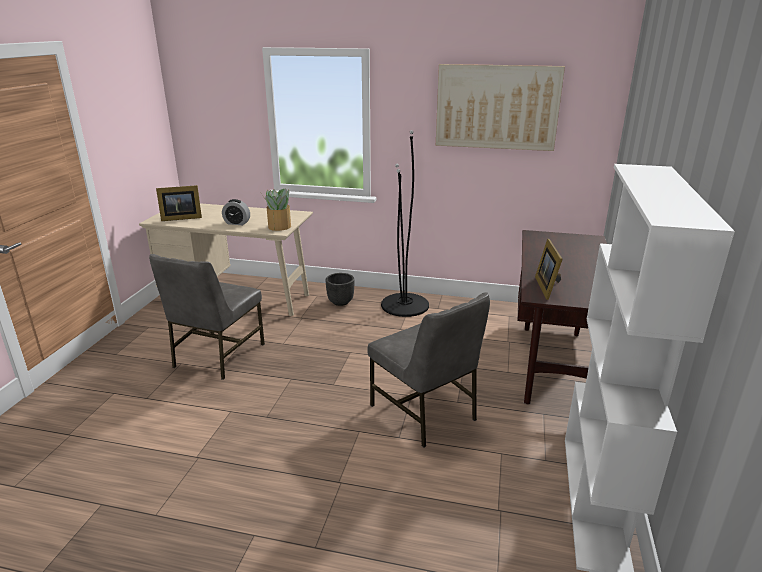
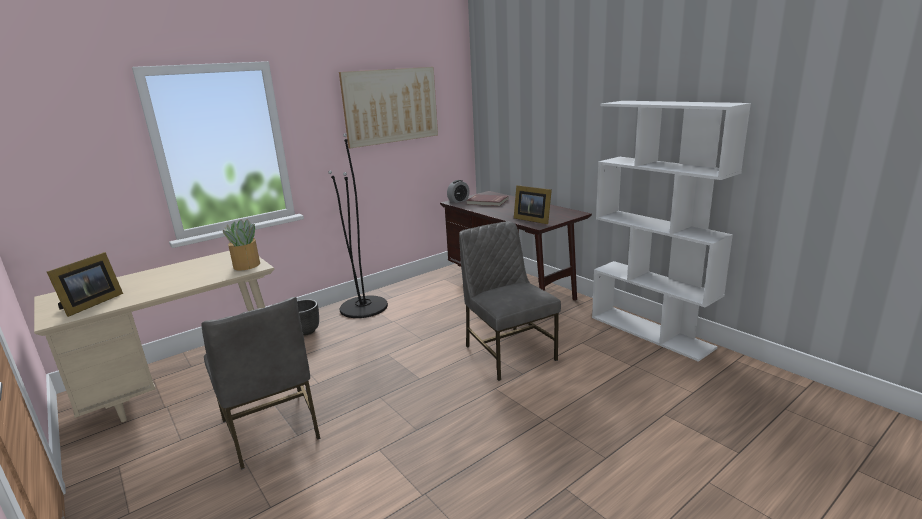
camera: 50 degrees left, 5 degrees down
(237, 223) = (187, 280): alarm clock -> alarm clock (458, 201)
(424, 412) = (508, 352): grey chair -> grey chair turned 120 degrees counterclockwise
(563, 248) = (487, 202): none -> red book

